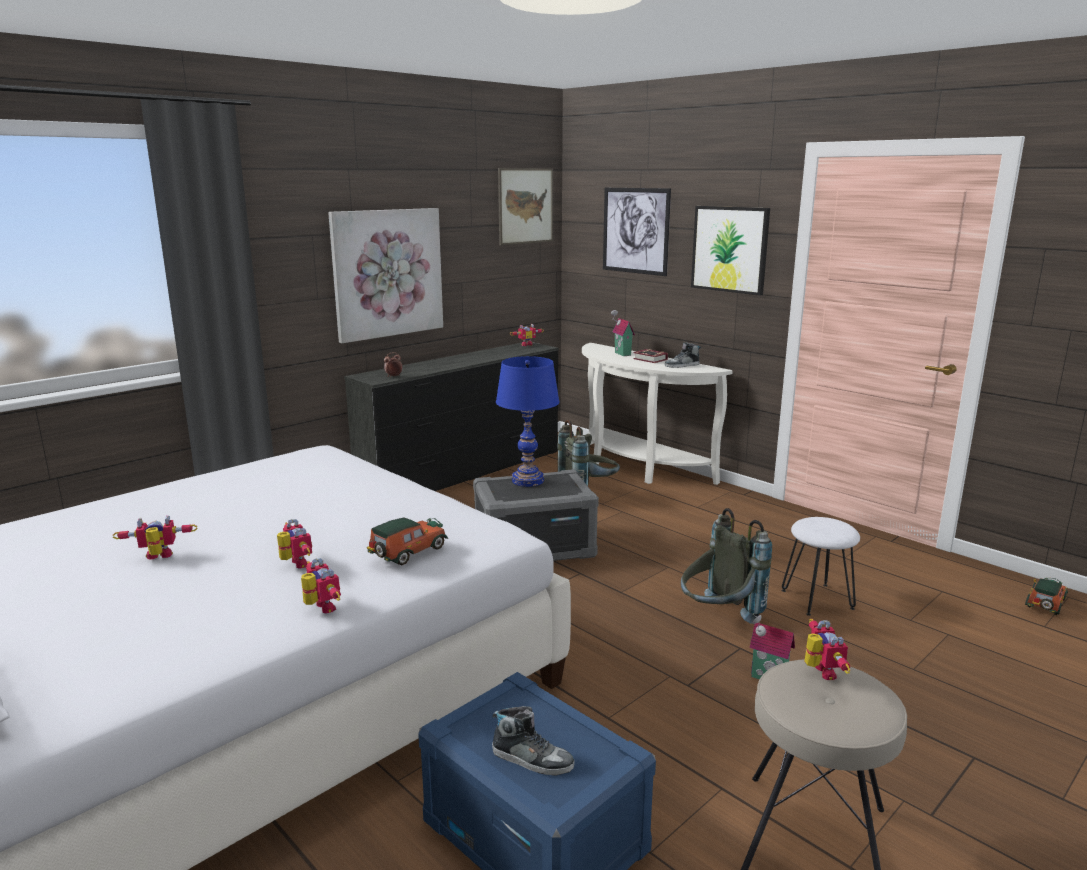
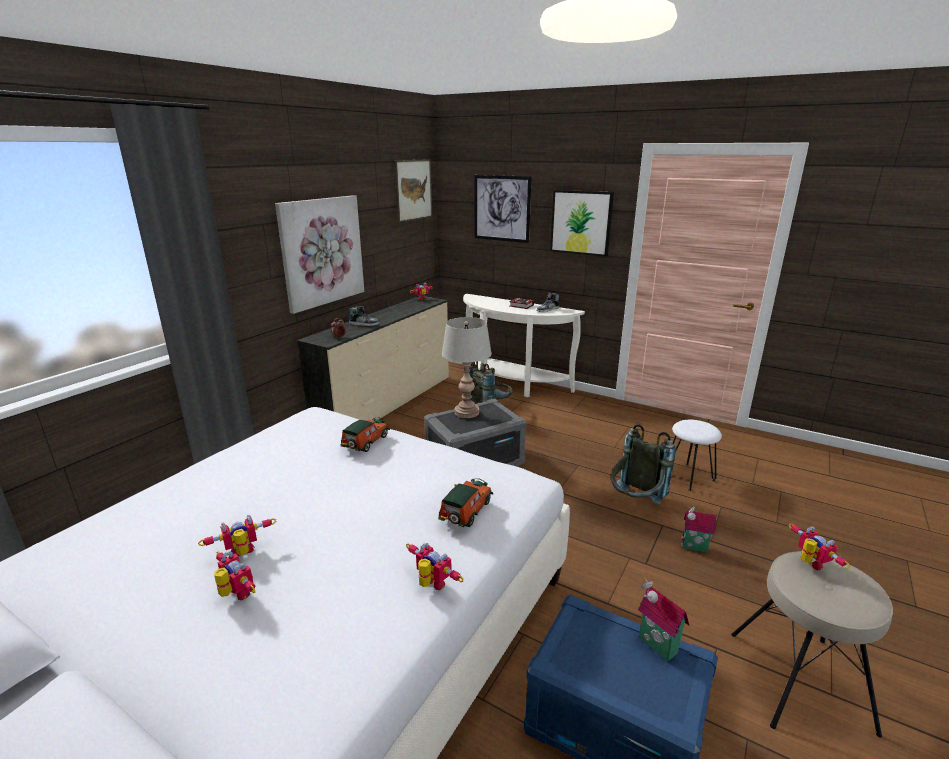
camera: 15 degrees left, 5 degrees up
(295, 564) = (376, 540): toy robot -> toy robot (235, 595)
(464, 473) = (387, 403): black dresser -> beige dresser
(528, 480) = (467, 412): blue table lamp -> grey table lamp
(532, 759) = (633, 678): shoe -> shoe (364, 324)
(621, 354) = (497, 302): toy house -> toy house (656, 646)
(1044, 605) = (820, 459): toy car -> toy car (365, 443)

